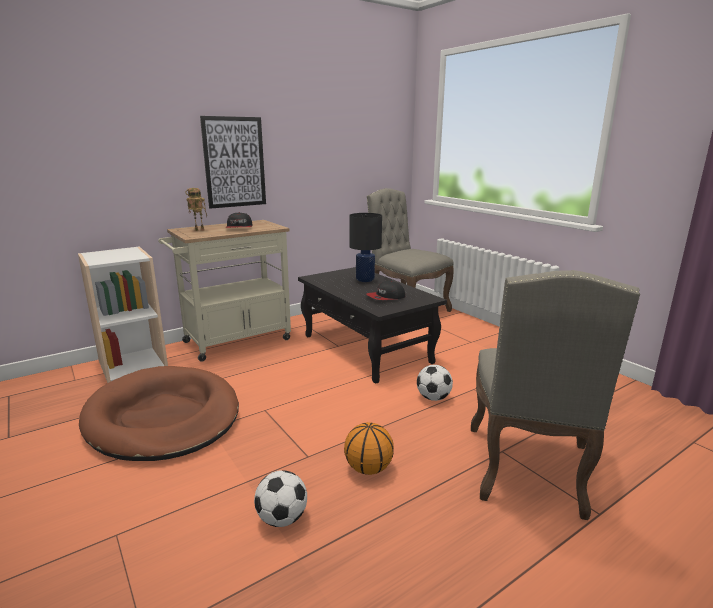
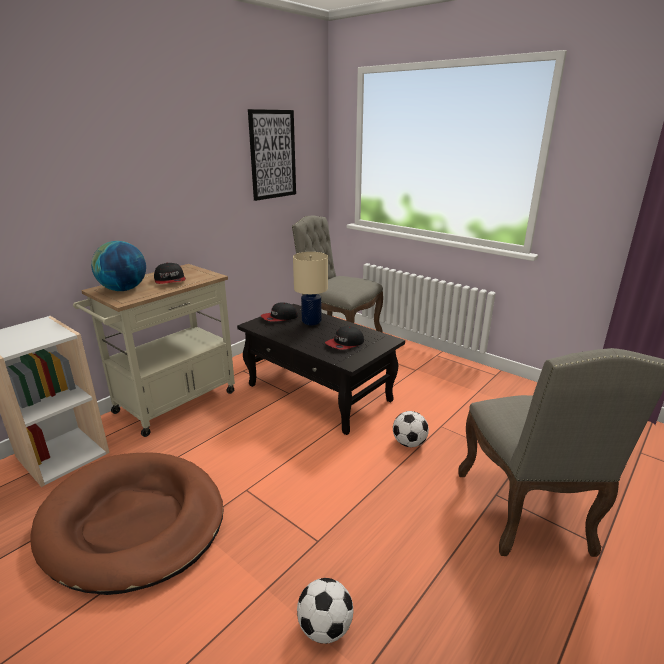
camera: 15 degrees left, 5 degrees up
(198, 230) = (123, 289): toy robot -> globe
(234, 162) = (151, 203): picture -> picture (273, 155)
(338, 275) = (279, 318): none -> cap
(365, 281) = (311, 323): black table lamp -> beige table lamp
(369, 469) = (385, 543): basketball -> none

